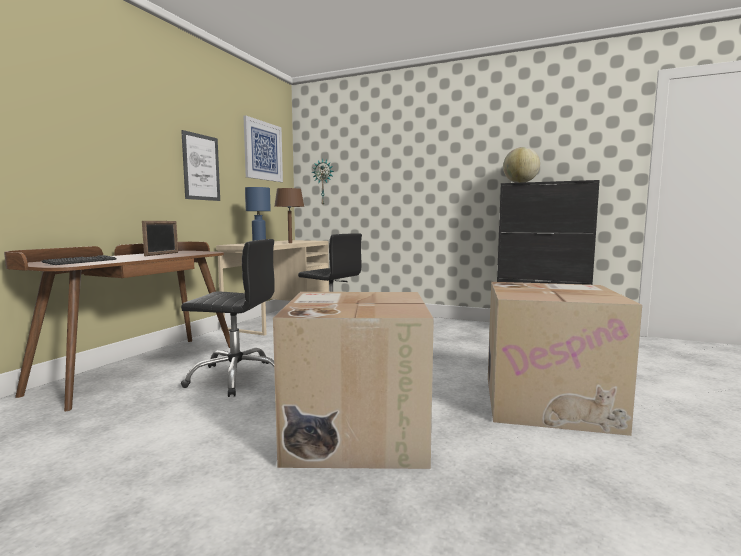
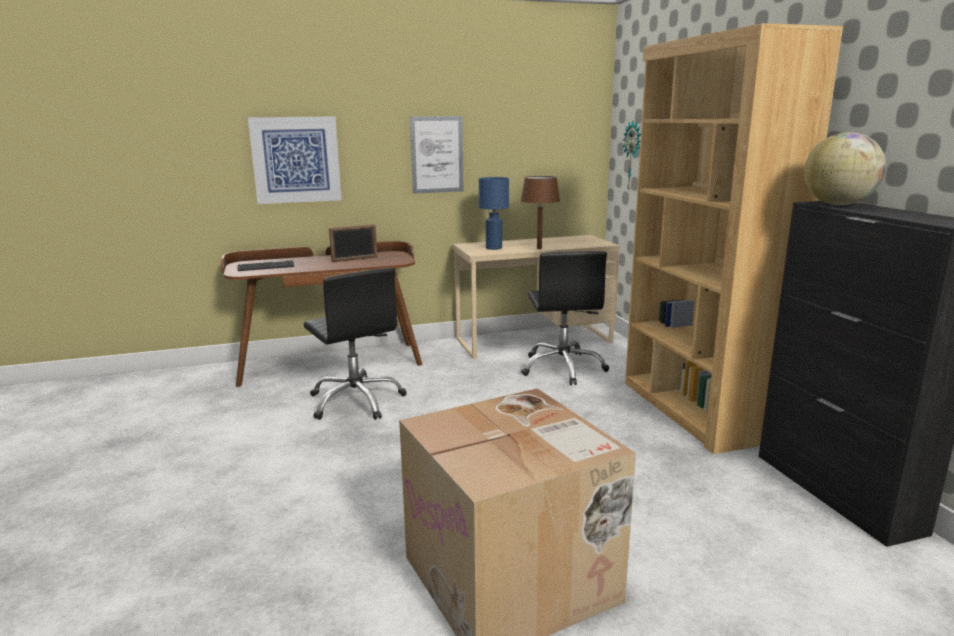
camera: 50 degrees right, 10 degrees up
(263, 151) = (545, 117): picture -> picture (296, 160)
(355, 430) = (311, 494): cardboard box -> none
(434, 323) = (694, 410): none -> brown bookcase

